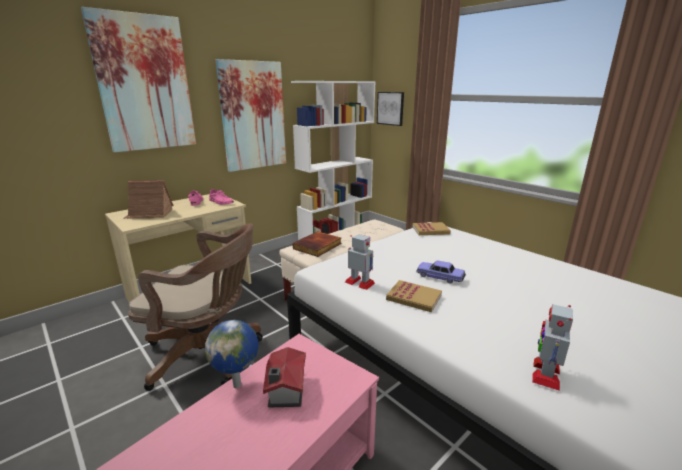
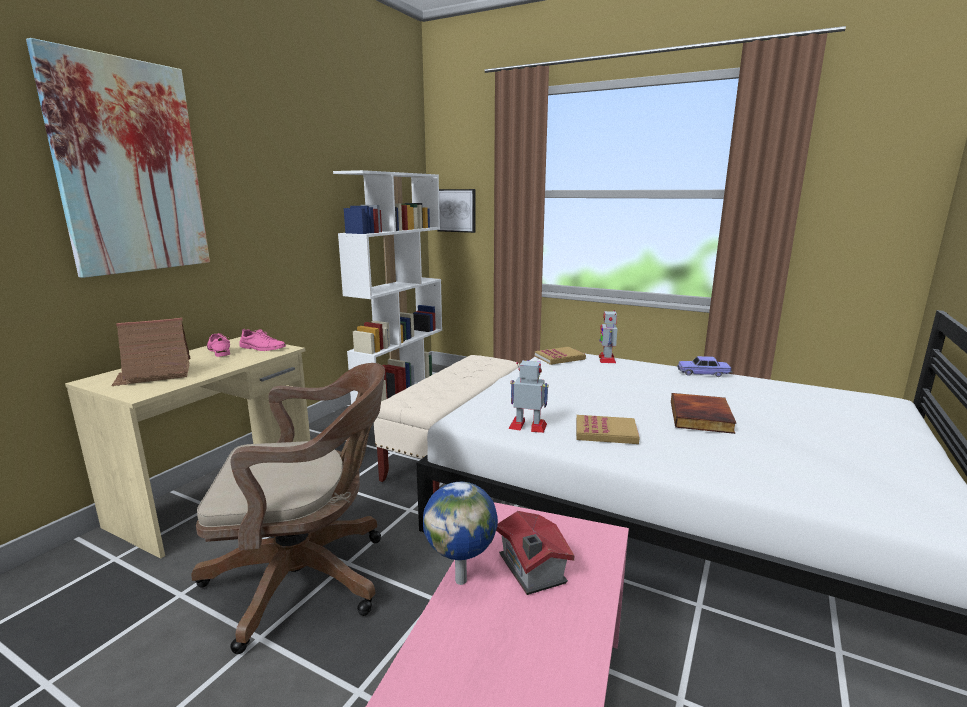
camera: 20 degrees left, 5 degrees down
(253, 116) = (286, 220): picture -> none
(318, 246) = (426, 395): book -> book (702, 417)
(440, 277) = (614, 406): toy car -> toy car (703, 373)
(545, 373) = (802, 480): toy robot -> toy robot (607, 359)

